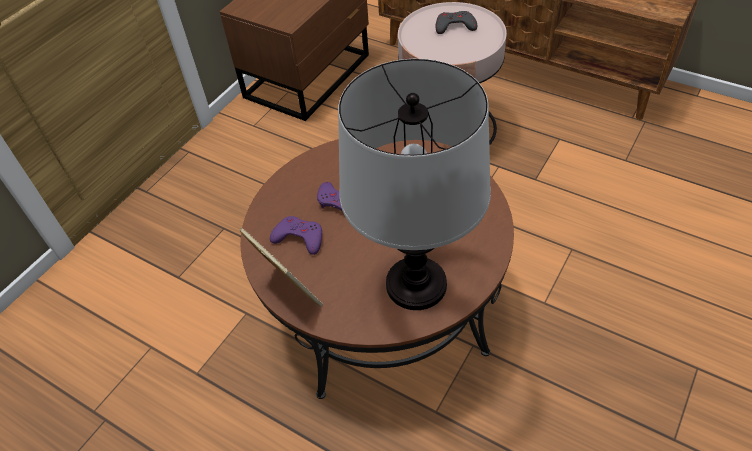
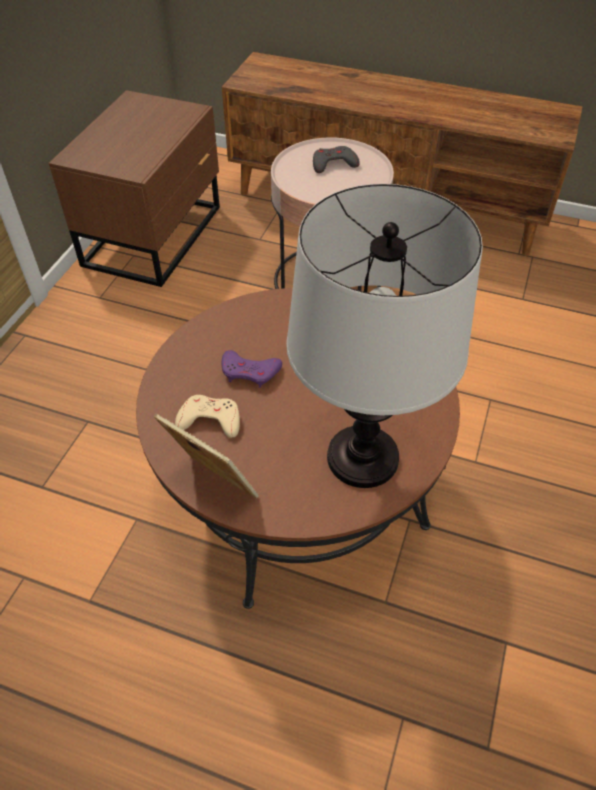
camera: 15 degrees left, 0 degrees up
(299, 238) = (210, 420): purple game controller -> beige game controller

